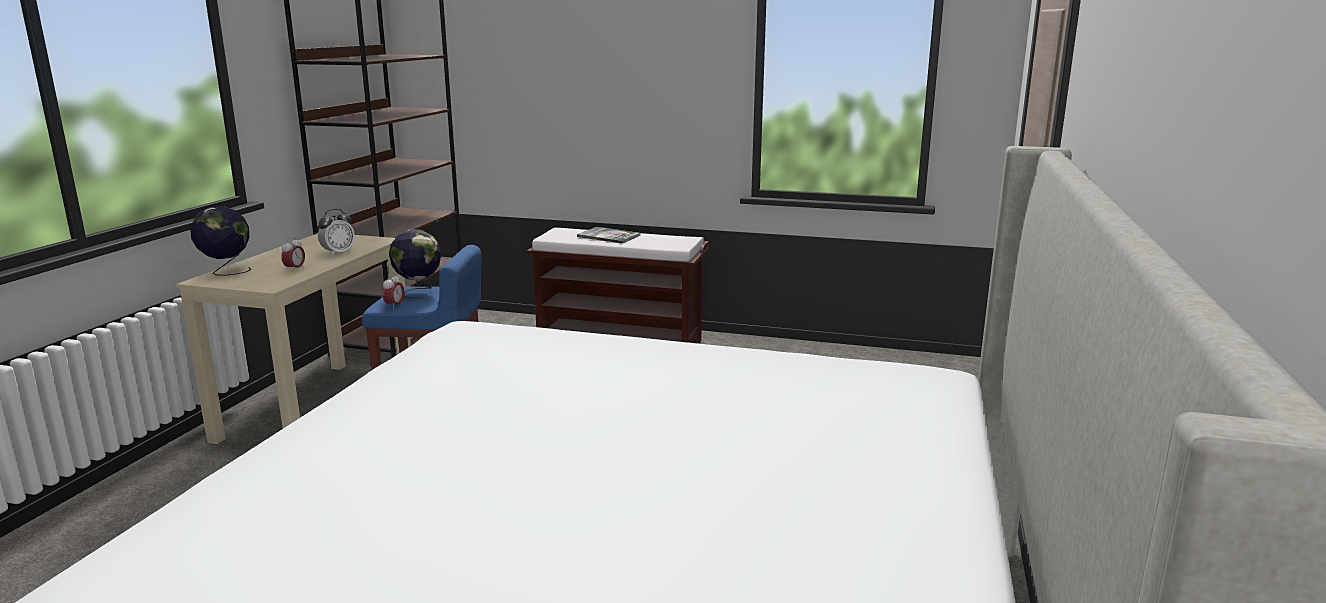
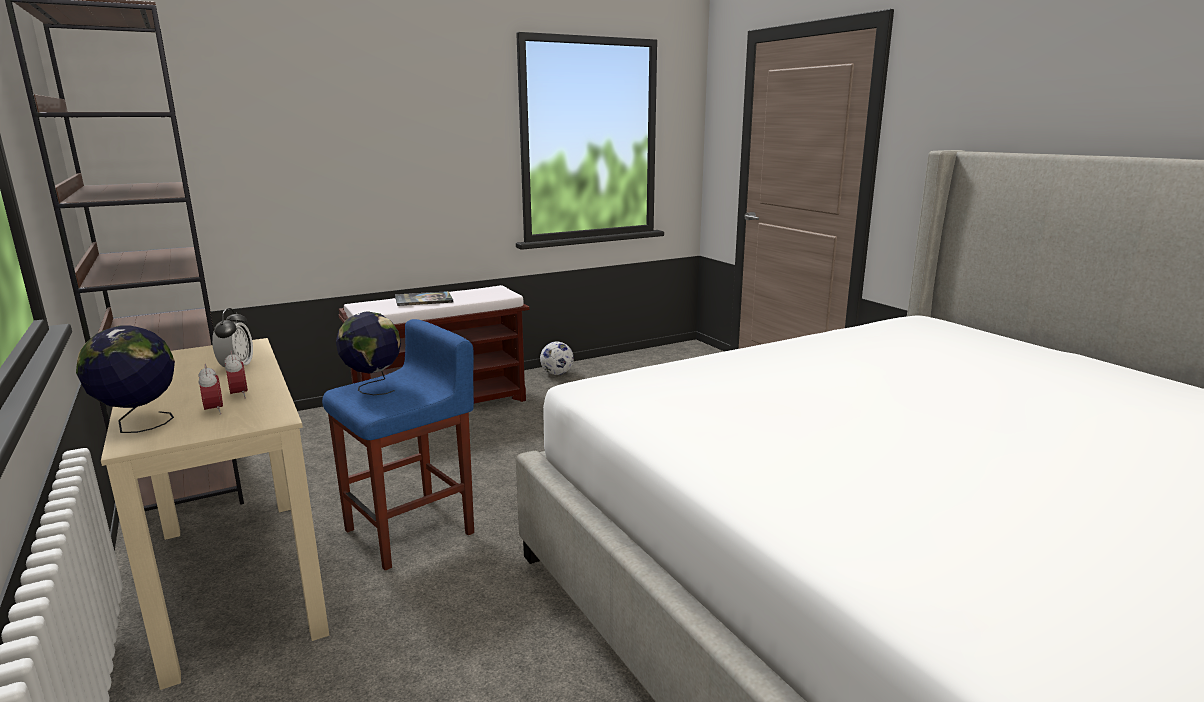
camera: 45 degrees left, 0 degrees up
(394, 306) = (389, 405): alarm clock -> alarm clock (214, 411)
(761, 346) = (557, 373): none -> football

